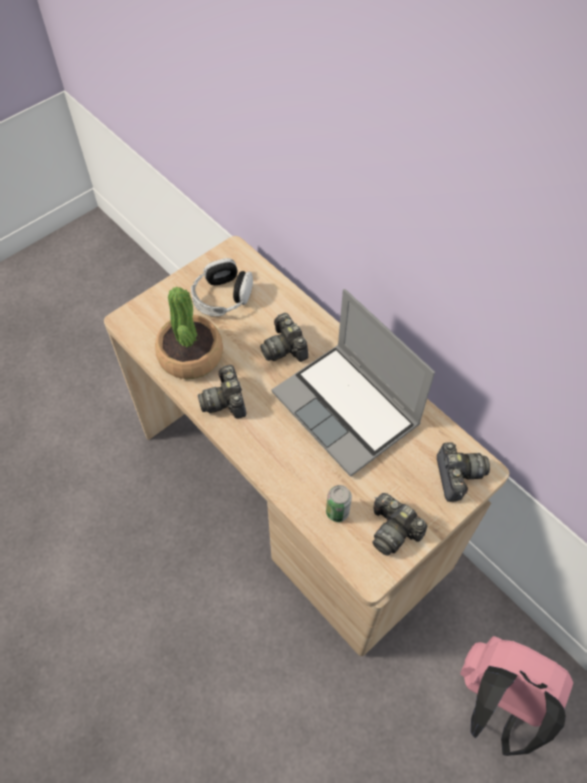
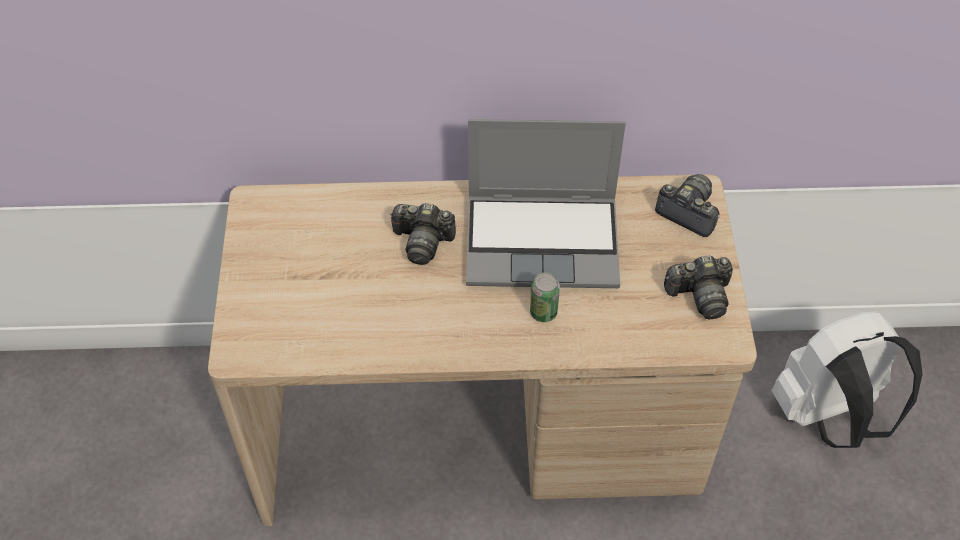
camera: 50 degrees left, 5 degrees down
(191, 355) = (347, 325): potted plant -> none
(222, 297) = (302, 250): headphones -> none
(225, 400) = (434, 331): camera -> none
(337, 512) = (644, 324): can -> can (543, 312)
(498, 701) = (829, 415): pink backpack -> white backpack

